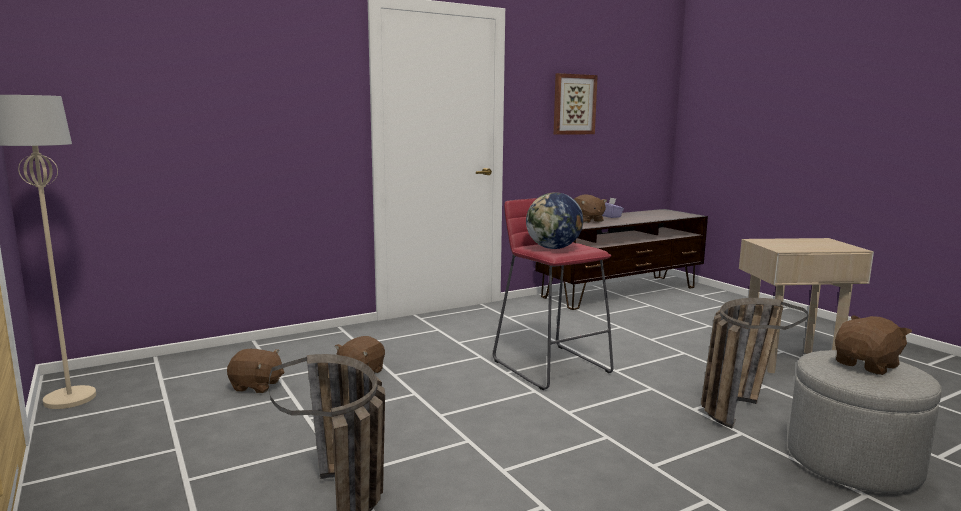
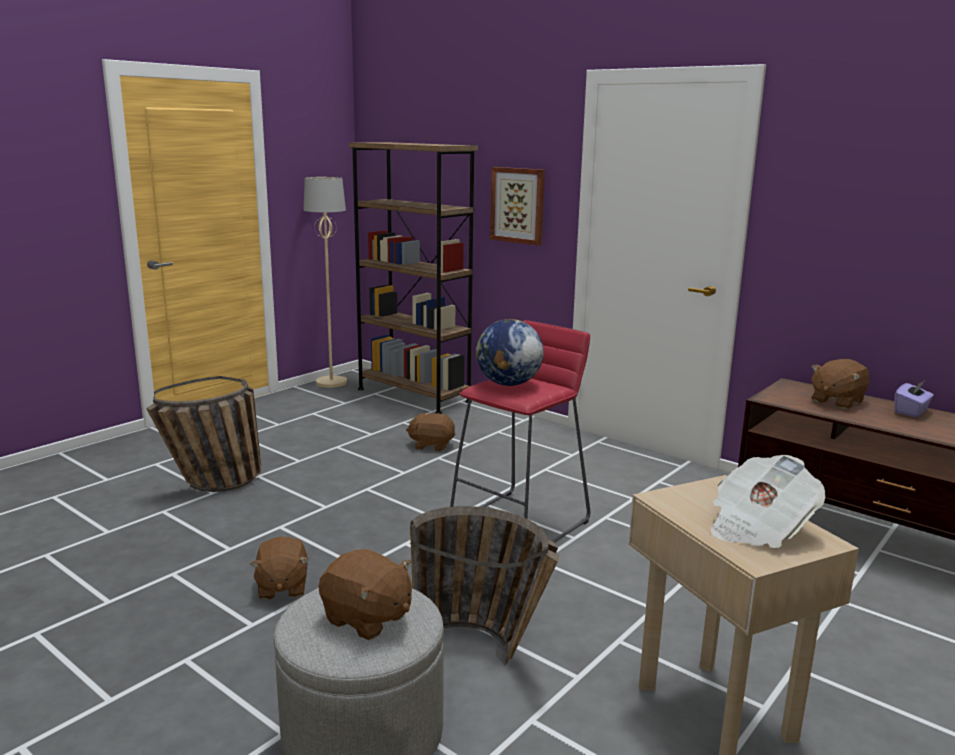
camera: 70 degrees right, 5 degrees up
(203, 361) = (413, 395): none -> brown bookcase
(257, 386) = (381, 420): brown plush toy -> brown plush toy (281, 587)
(574, 104) = (886, 210): picture -> picture (518, 205)
(814, 243) = (758, 527): none -> newspaper

